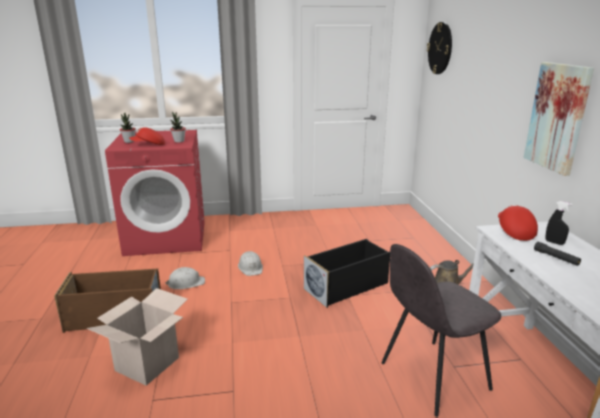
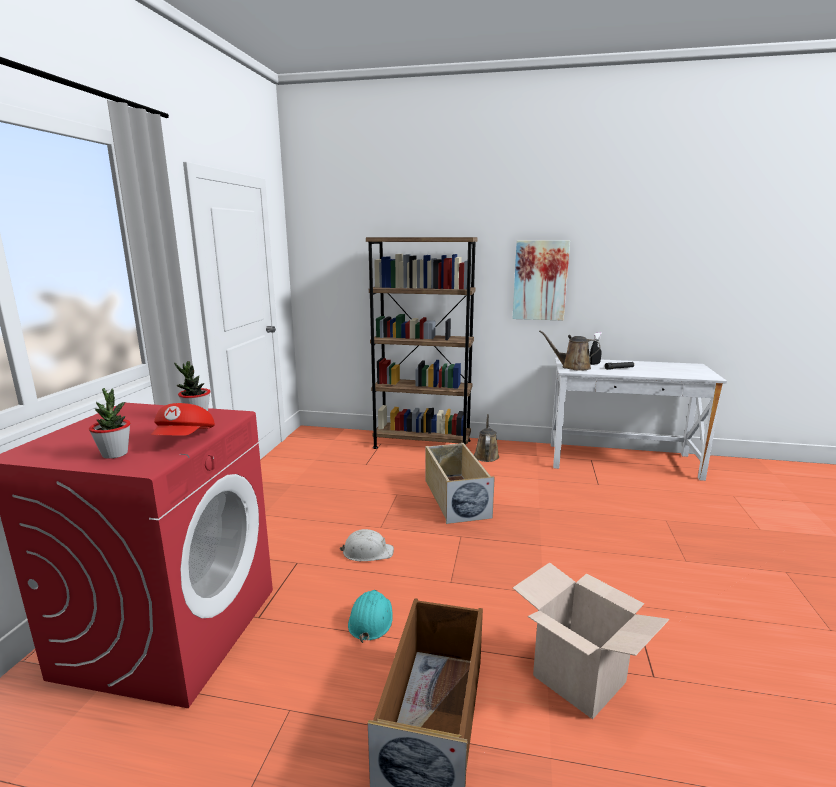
camera: 70 degrees left, 5 degrees down
(186, 283) = (370, 620): white hard hat -> turquoise hard hat
(347, 286) = (455, 498): black storage box -> beige storage box
(432, 377) = (610, 495): grey chair -> none
(434, 254) = (422, 444): none -> brown bookcase
(440, 48) = (331, 239): wall clock -> none
(514, 231) = (572, 367): red cap -> brown watering can

